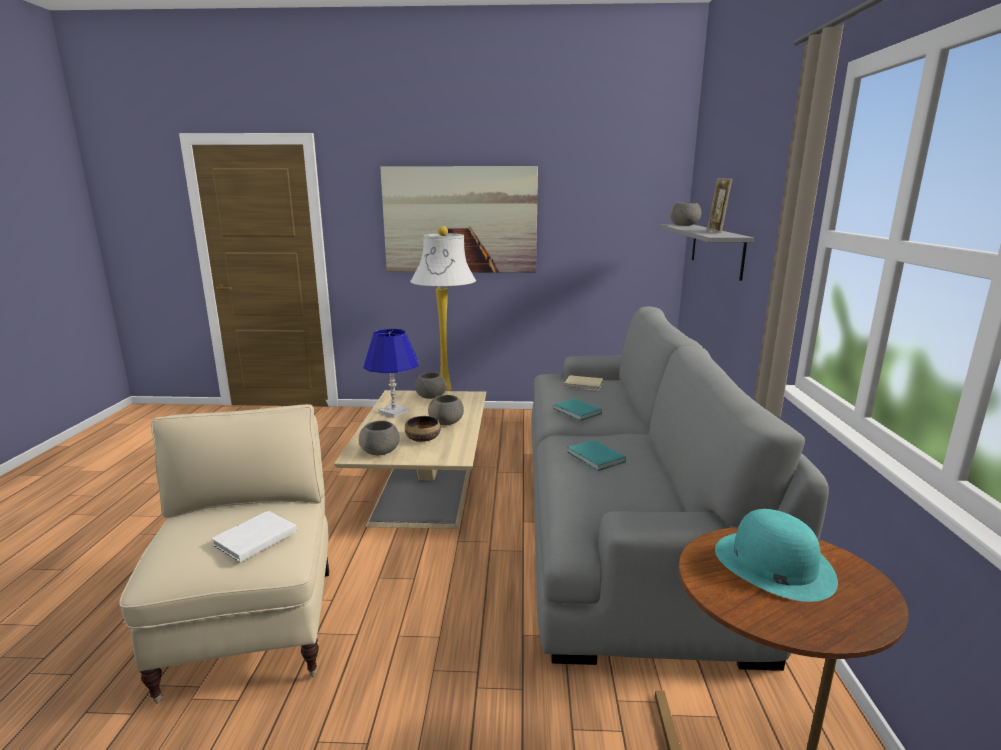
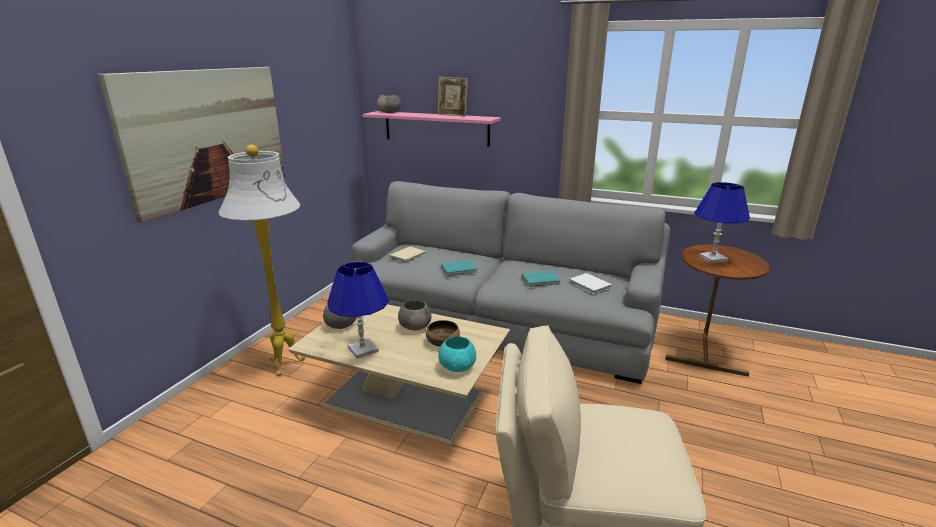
camera: 70 degrees left, 5 degrees up
(253, 539) = (637, 425): white book -> white book (590, 285)
(381, 452) = (457, 366): grey bowl -> turquoise bowl
(716, 249) = (436, 128): grey shelf -> pink shelf
(772, 564) = (713, 258): turquoise hat -> blue table lamp

